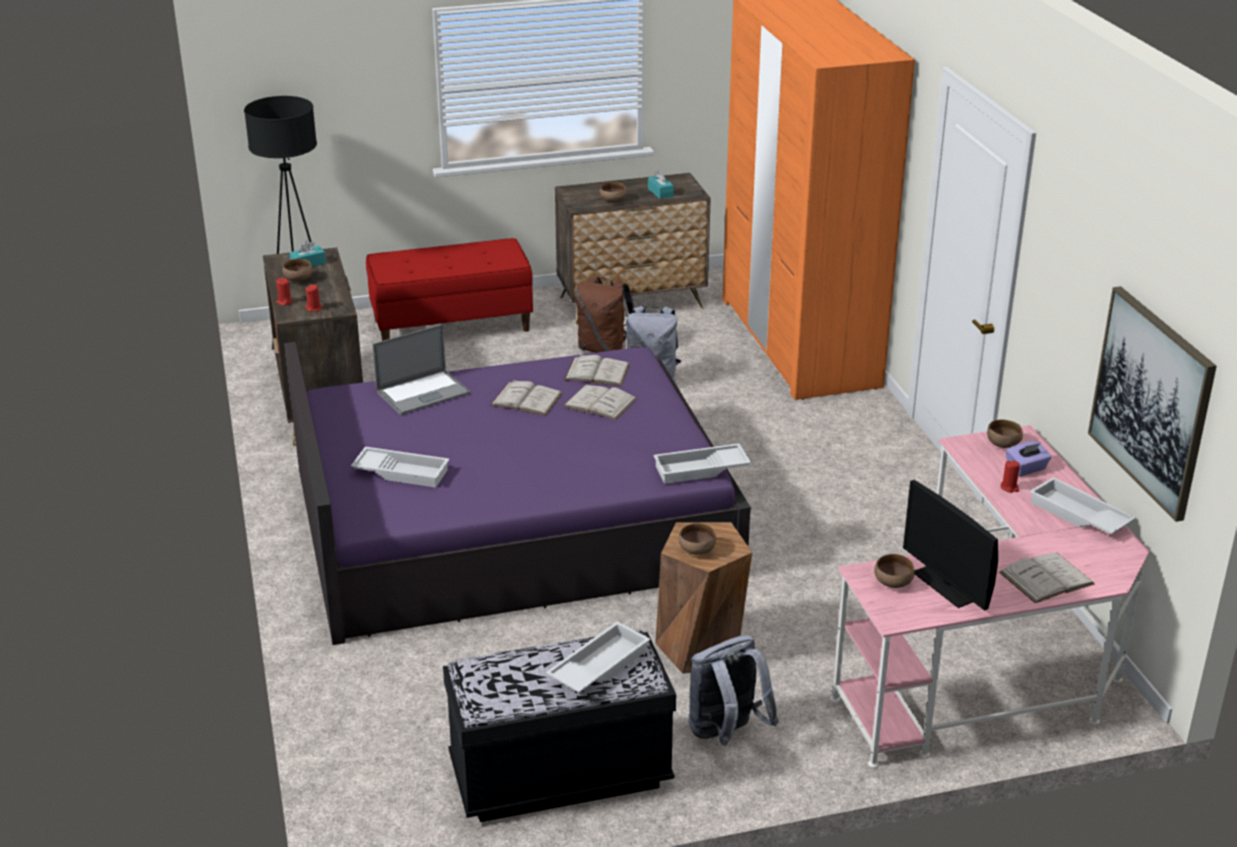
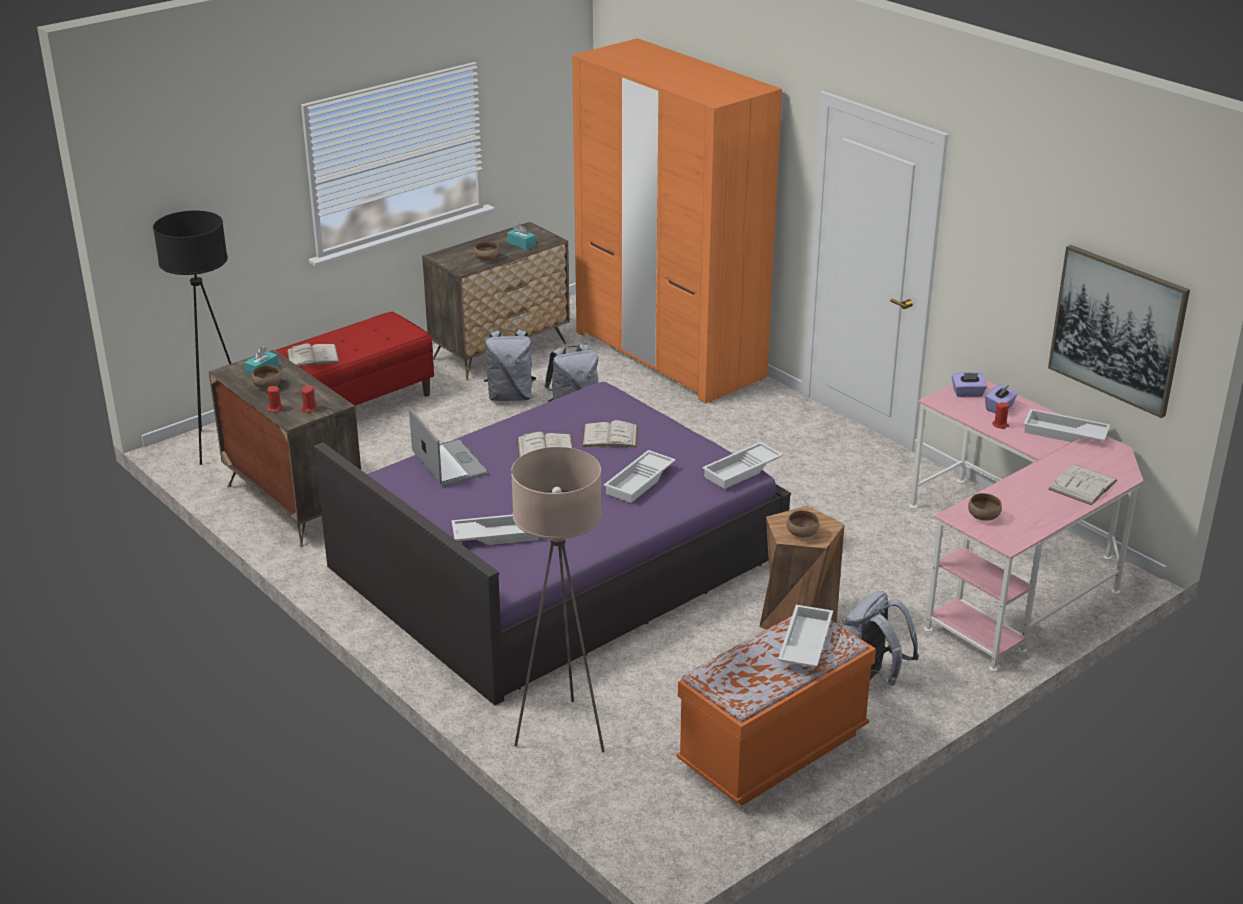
camera: 25 degrees left, 0 degrees up
(372, 691) = (563, 732): none -> beige floor lamp
(423, 393) = (449, 463): laptop -> laptop turned 60 degrees counterclockwise
(560, 775) = (773, 750): black bench -> orange bench
(586, 455) = (640, 482): none -> white tray
(597, 372) = (584, 411): white book -> white book (313, 356)
(604, 349) = (510, 396): brown backpack -> grey backpack
(947, 585) = (1021, 508): monitor -> none
(1004, 444) = (968, 393): brown bowl -> purple tissue box

